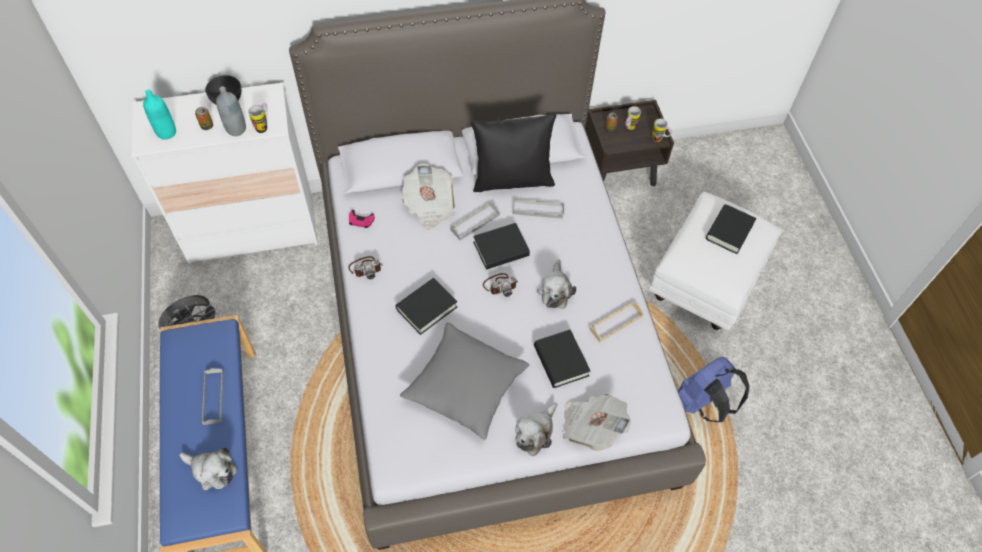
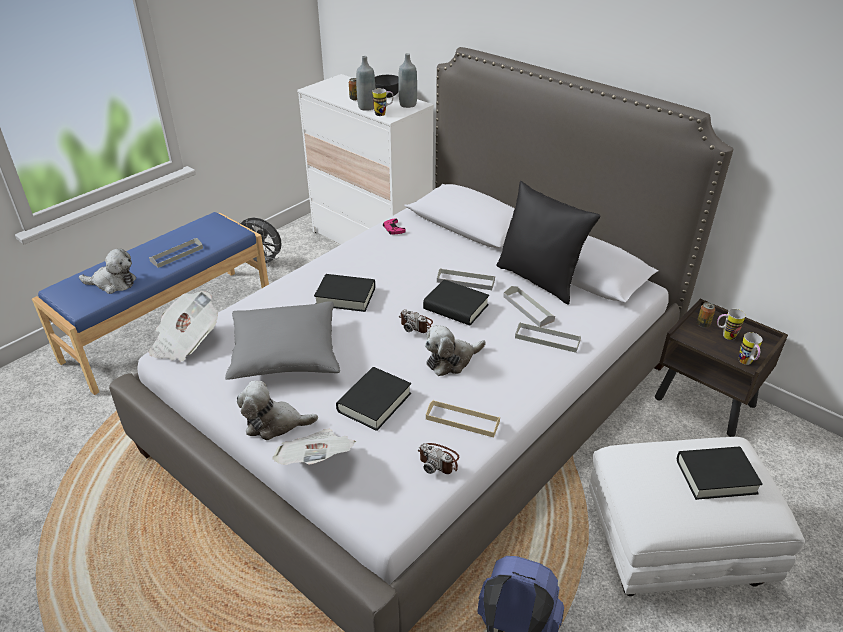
camera: 55 degrees right, 20 degrees down
(166, 132) = (331, 90): turquoise bottle -> none
(212, 471) = (113, 283): plush toy -> plush toy turned 75 degrees counterclockwise
(264, 99) = (408, 104): none -> grey bottle
(366, 268) = (351, 251): camera -> camera (439, 460)
(430, 206) = (451, 252): newspaper -> newspaper (185, 342)
(578, 223) = (547, 339): none -> grey tray

